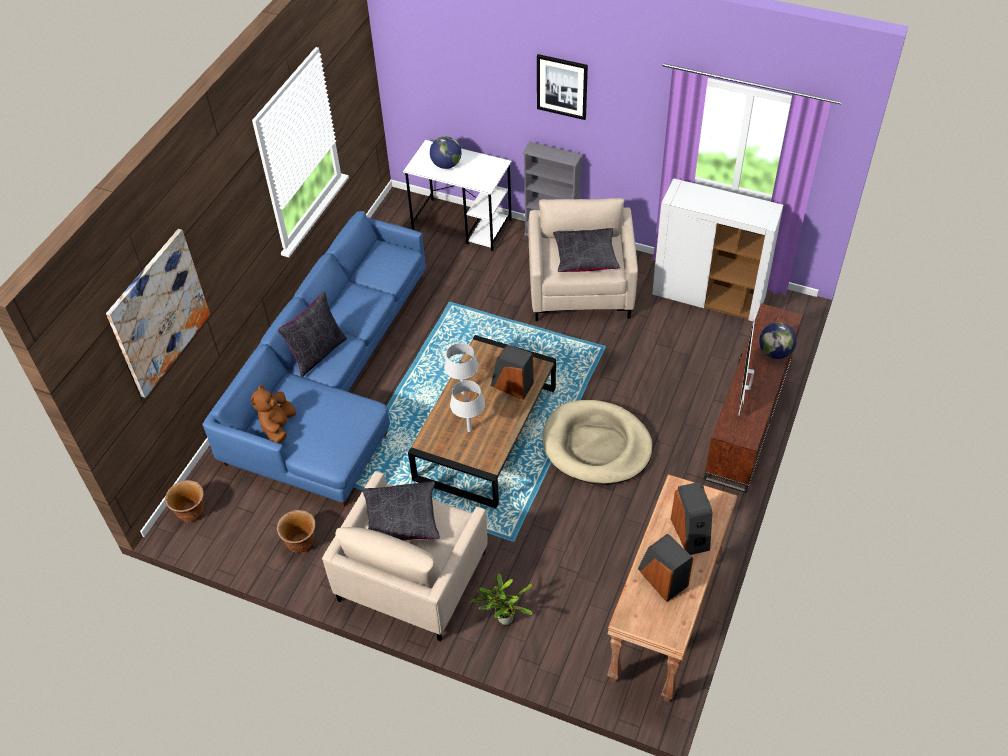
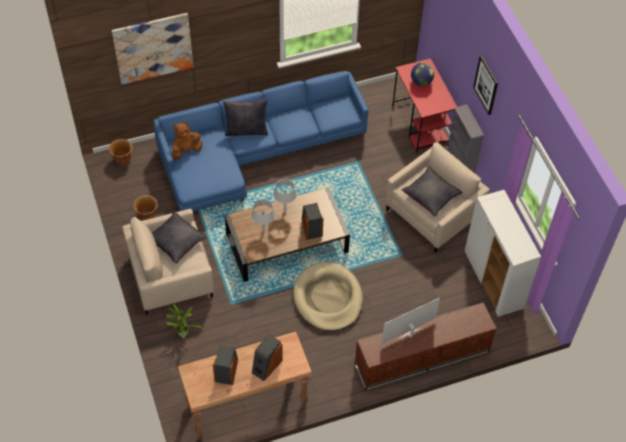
camera: 45 degrees right, 5 degrees up
(462, 224) = (421, 125): white desk -> red desk
(775, 352) = (451, 332): globe -> none

